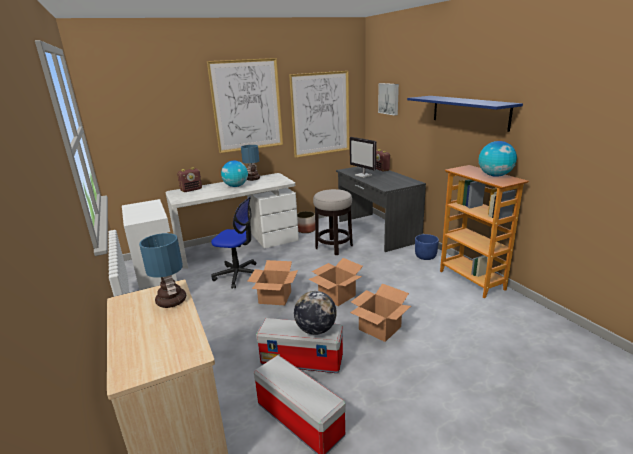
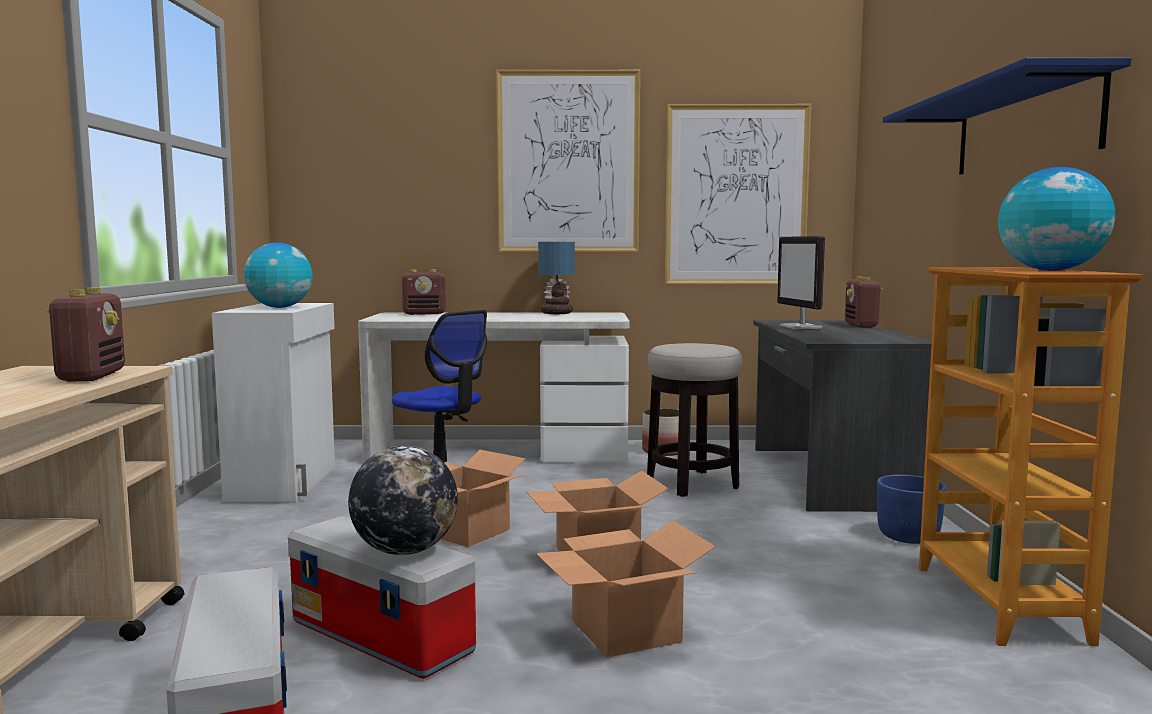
camera: 25 degrees right, 15 degrees down
(170, 300) = (91, 376): table lamp -> radio
(236, 186) = (507, 316): globe -> globe (280, 307)
(389, 98) = (889, 154): picture -> none

